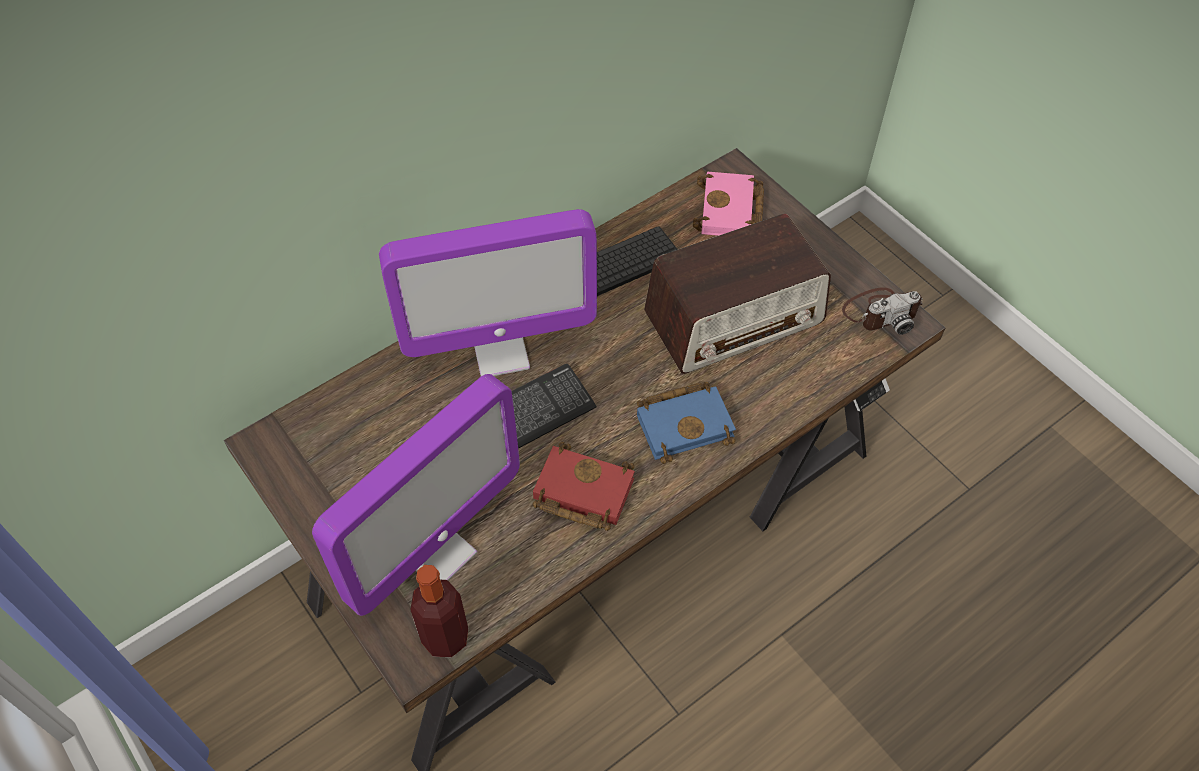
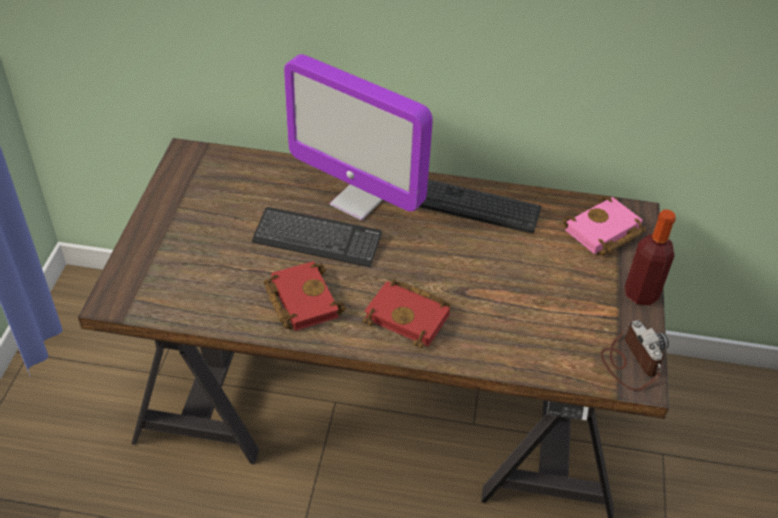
camera: 45 degrees right, 10 degrees down
(436, 552) = (190, 264): monitor -> none
(445, 637) = (138, 305): bottle -> bottle (641, 294)
(686, 423) = (410, 316): blue book -> red book
(735, 318) = (522, 288): radio -> none
(880, 312) = (630, 362): camera -> camera turned 135 degrees counterclockwise

